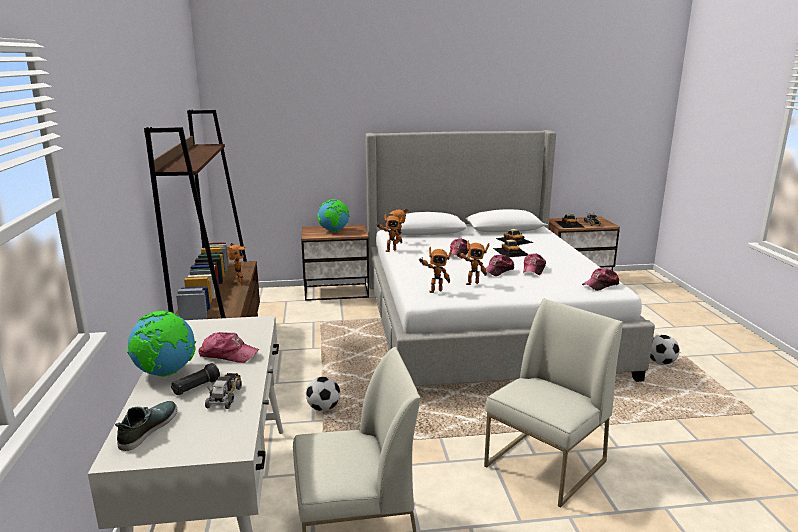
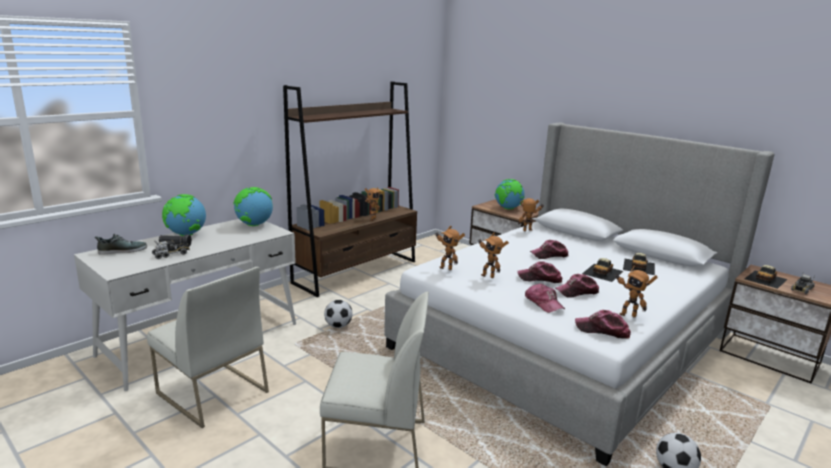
camera: 50 degrees right, 0 degrees up
(208, 328) = (254, 225): none -> globe
(228, 354) = (224, 239): cap -> cap (543, 303)
(390, 250) = (504, 233): toy robot -> toy robot (627, 314)

